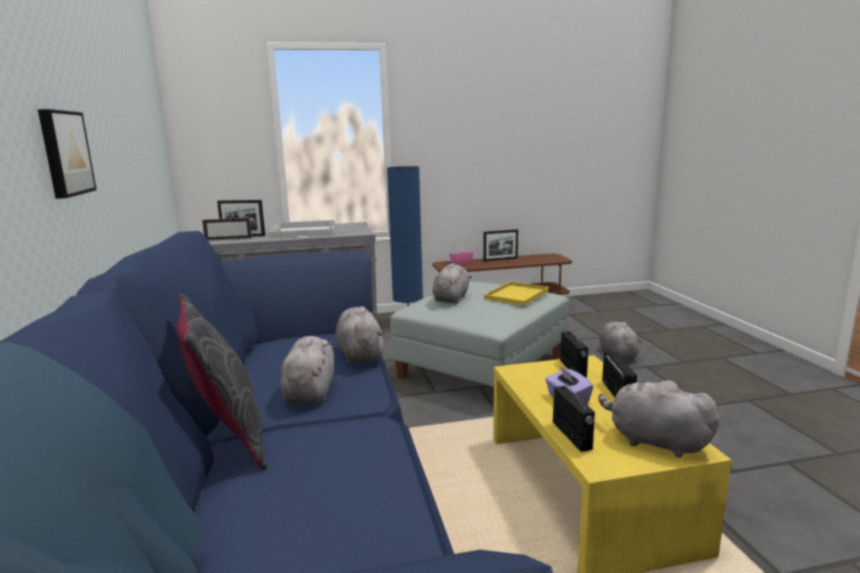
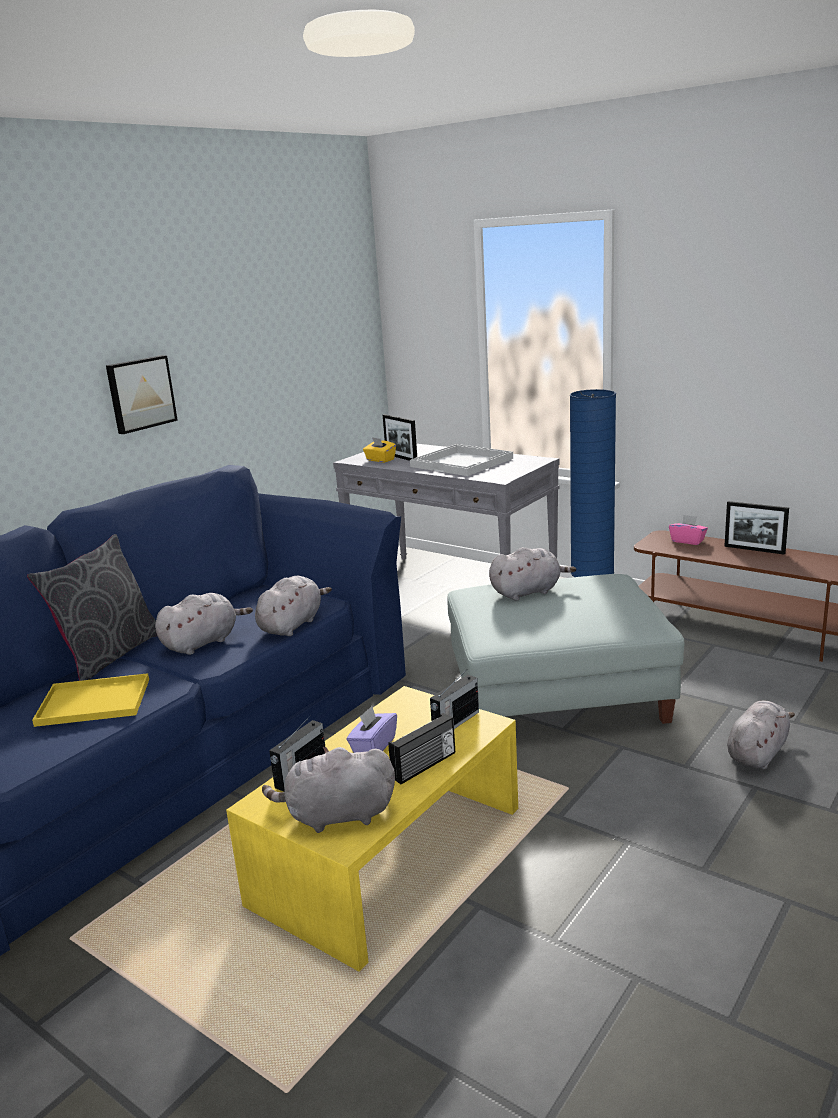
camera: 50 degrees right, 5 degrees up
(228, 239) = (380, 460): picture frame -> yellow tissue box
(516, 295) = (600, 612): yellow tray -> yellow tray (91, 703)
(654, 441) = (336, 816): grey plush toy -> grey plush toy turned 90 degrees counterclockwise

